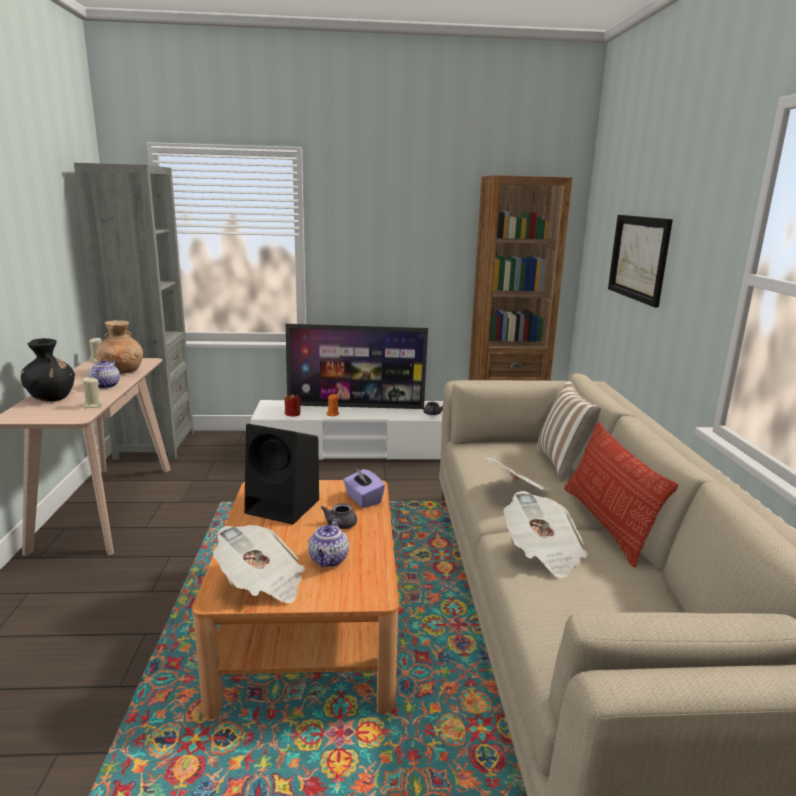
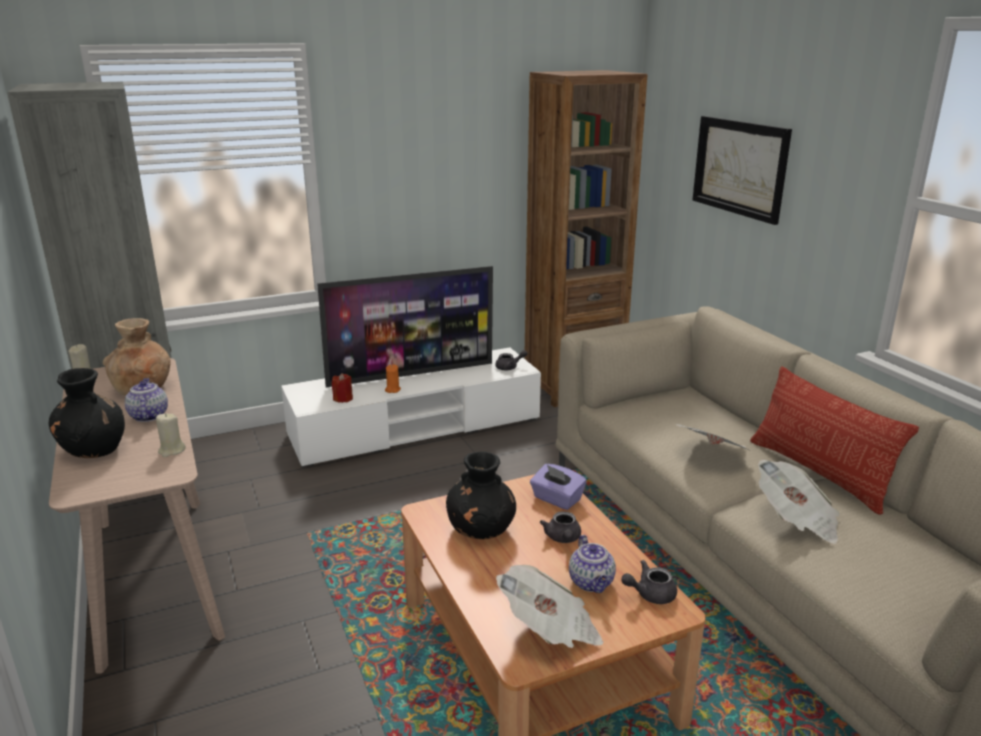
camera: 20 degrees left, 5 degrees up
(284, 506) = (481, 529): black speaker -> black vase
(367, 579) = (650, 594): none -> grey teapot
(563, 463) = (723, 411): pillow -> none

